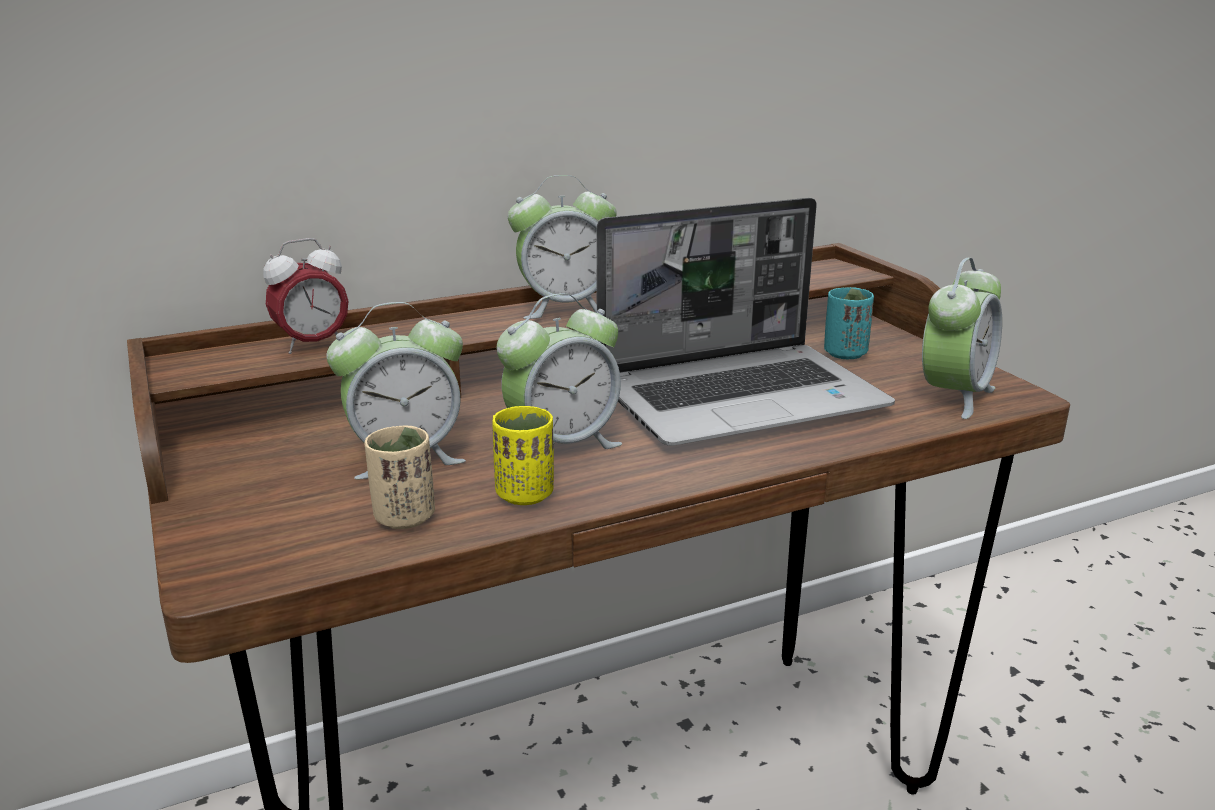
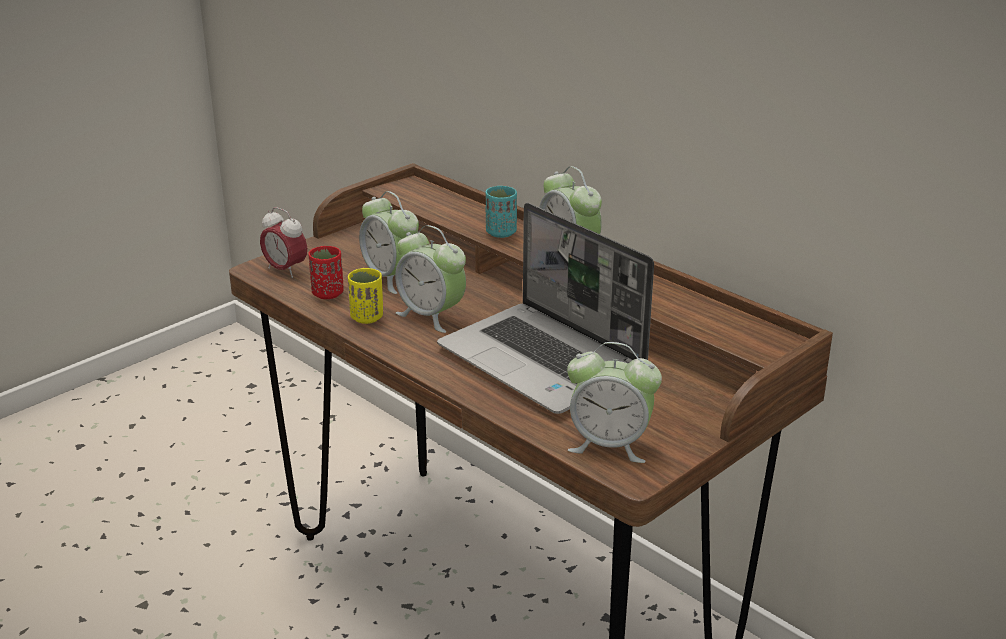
camera: 70 degrees right, 5 degrees up
(312, 345) = (449, 205): alarm clock -> alarm clock (285, 270)
(404, 517) = (327, 293): beige cup -> red cup
(845, 353) = (665, 392): turquoise cup -> turquoise cup (501, 232)

